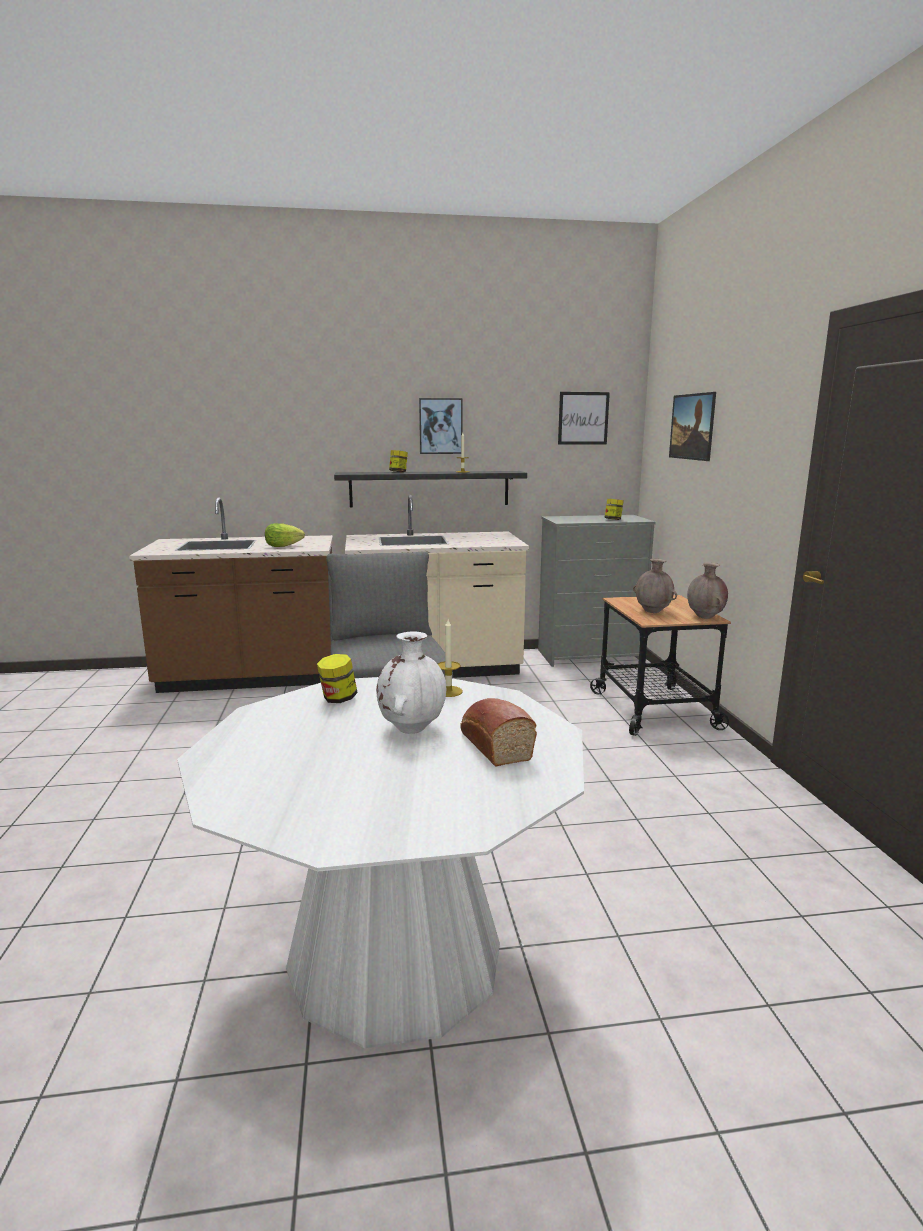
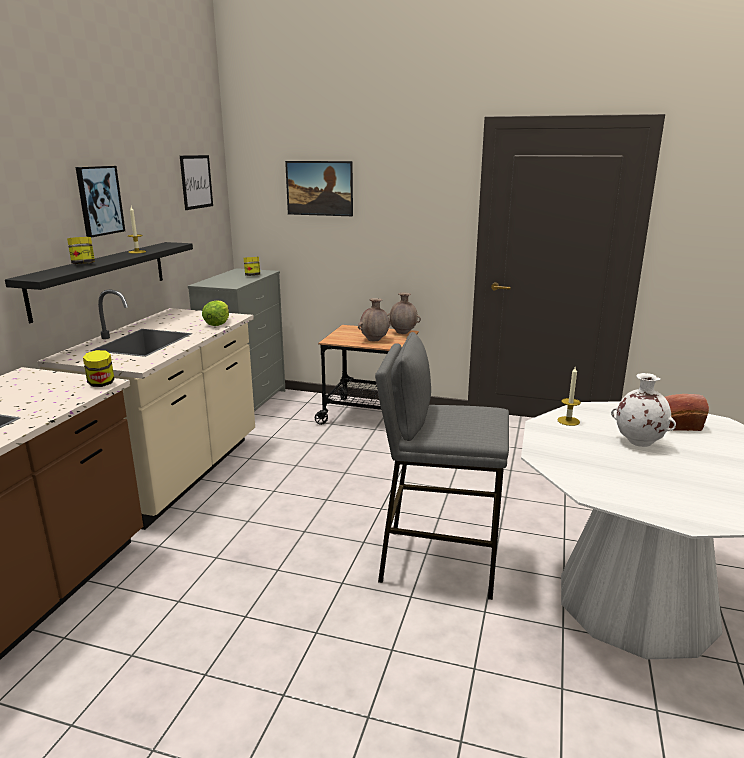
camera: 65 degrees left, 5 degrees up
(283, 546) = (49, 398): lettuce -> lettuce (217, 324)
(338, 699) = (572, 459): jar -> jar (101, 384)

